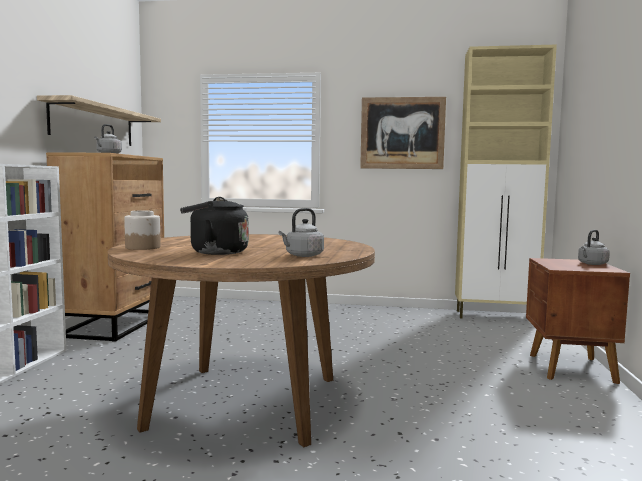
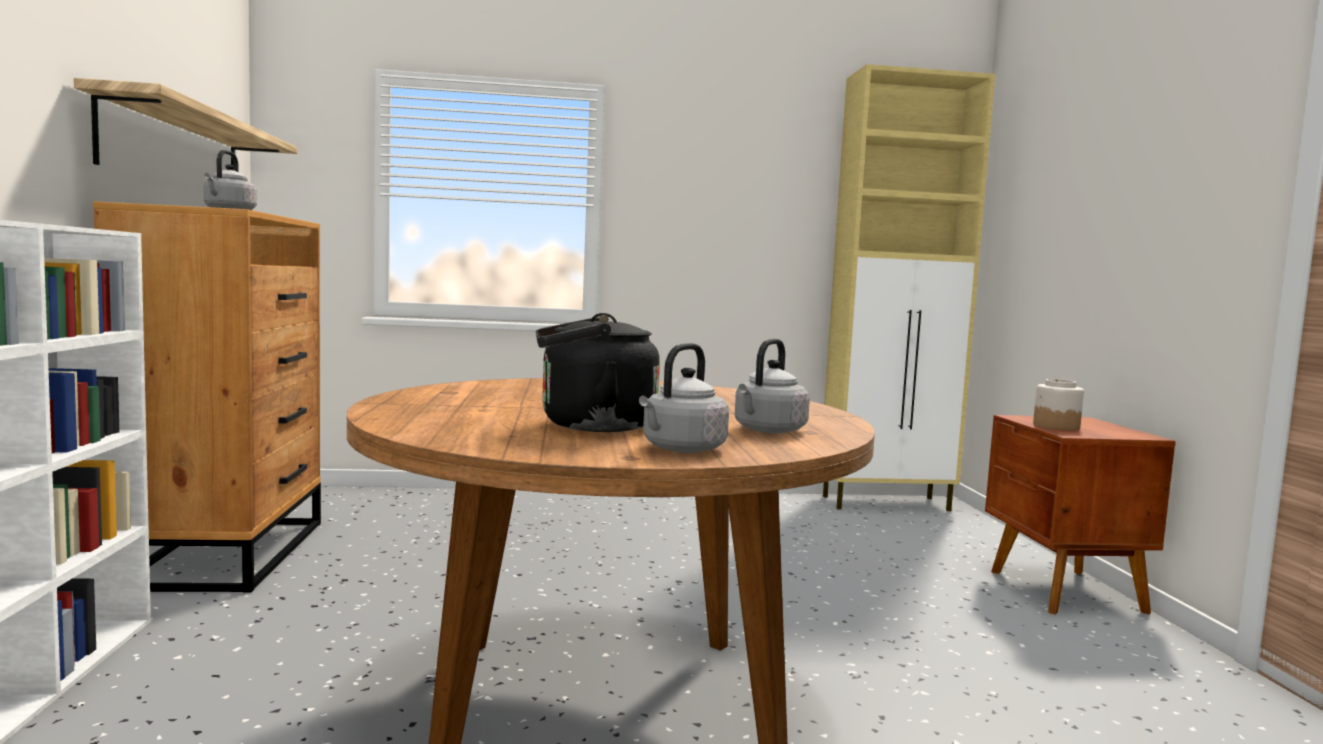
camera: 15 degrees left, 0 degrees up
(143, 247) = (417, 415): jar -> jar (1056, 426)
(402, 133) = (742, 200): picture -> none
(592, 264) = (1098, 425): grey kettle -> grey kettle (681, 449)

